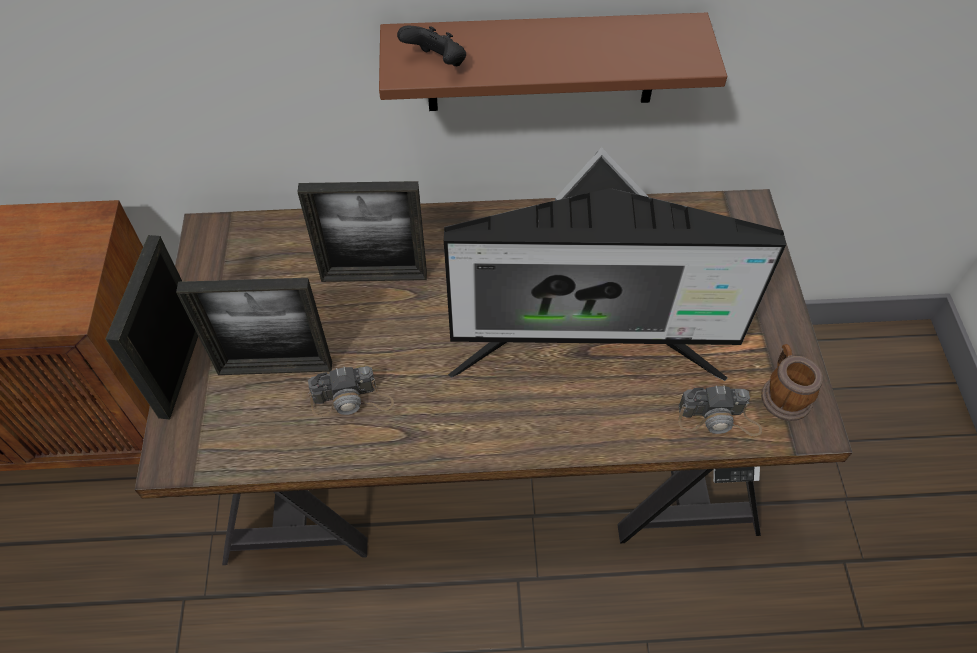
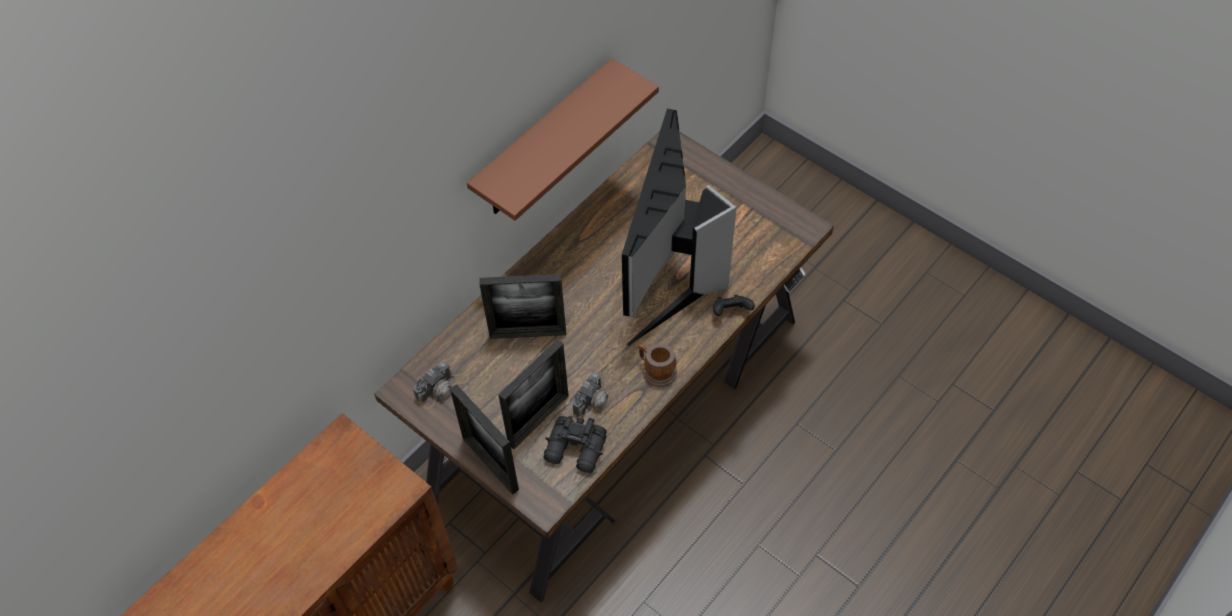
camera: 45 degrees left, 0 degrees up
(267, 433) = (576, 450): none -> black binoculars
(374, 276) = (528, 333): picture frame -> picture frame turned 45 degrees clockwise
(436, 63) = (523, 181): black game controller -> black game controller (731, 312)
(586, 346) = (673, 276): monitor -> monitor turned 150 degrees clockwise
(718, 419) = (766, 259): camera -> camera (442, 388)
(783, 393) = (780, 223): mug -> mug (656, 370)

